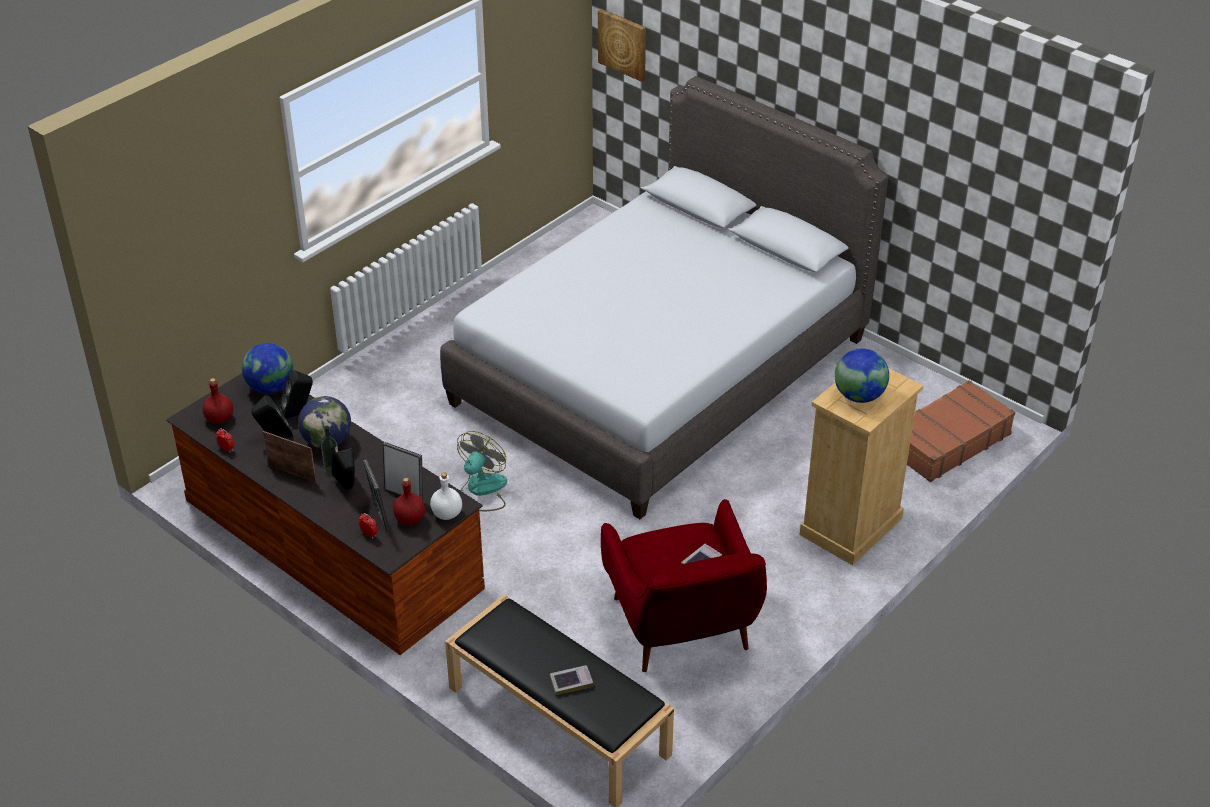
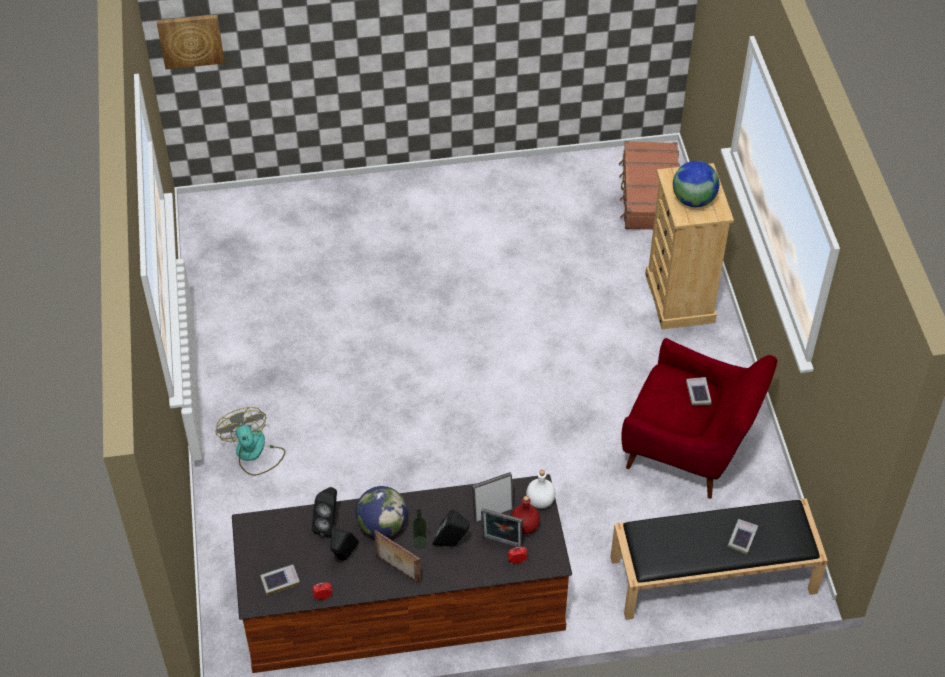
camera: 50 degrees left, 10 degrees up
(220, 419) = (280, 581): red bottle -> book
(270, 387) = (275, 525): globe -> none
(293, 473) = (397, 569): picture frame -> picture frame turned 120 degrees counterclockwise
(481, 490) = (439, 474): fan -> fan (253, 453)
(659, 371) = (418, 288): grey bed -> none

